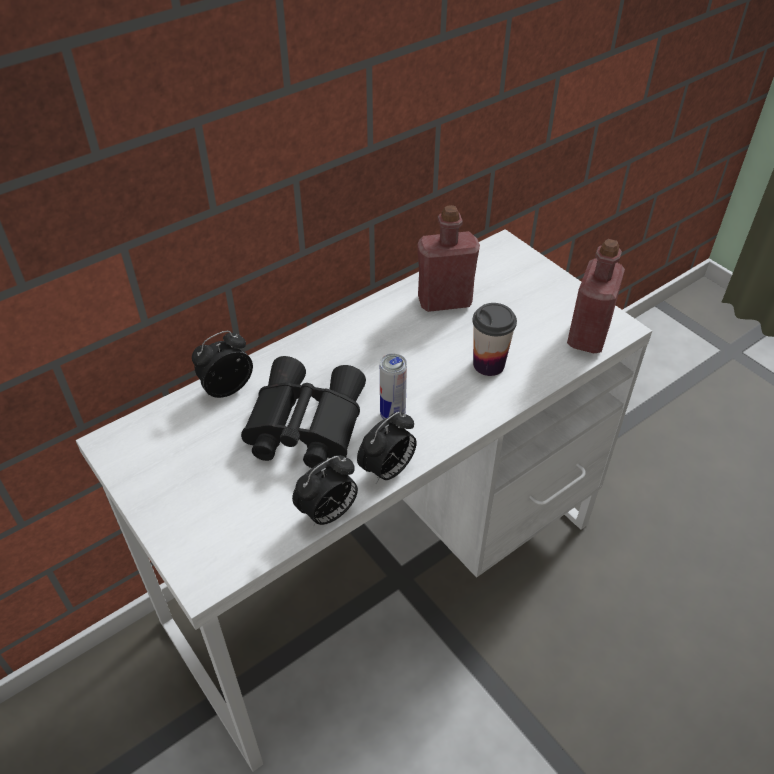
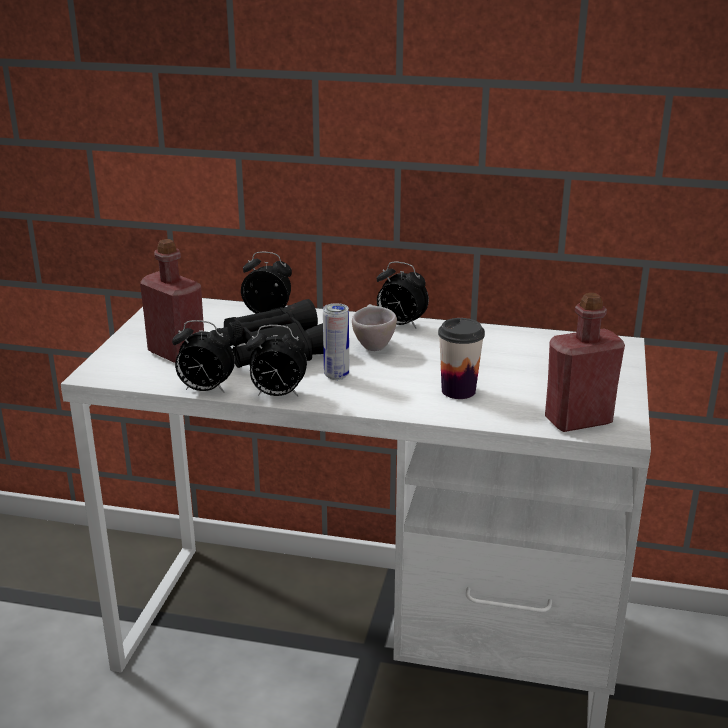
camera: 50 degrees right, 20 degrees down
(346, 326) = (400, 325): none -> alarm clock
(363, 363) = (372, 345): none -> beige cup
(444, 301) = (499, 347): red bottle -> red bottle (177, 354)

